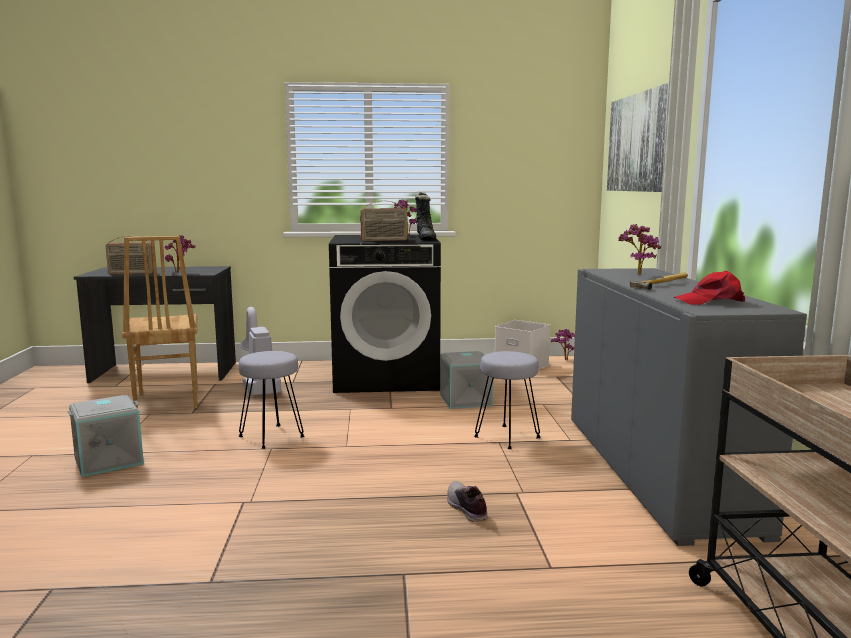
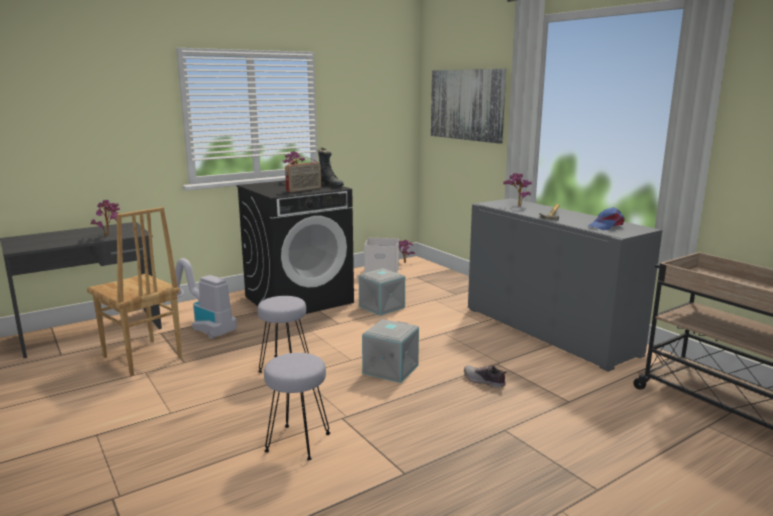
camera: 30 degrees left, 5 degrees up
(109, 460) = (180, 418): grey storage box -> grey storage box (390, 369)
(131, 273) = (60, 242): radio -> none
(507, 437) = (444, 328): grey stool -> grey stool (298, 442)
(710, 301) = (606, 226): red cap -> blue cap

